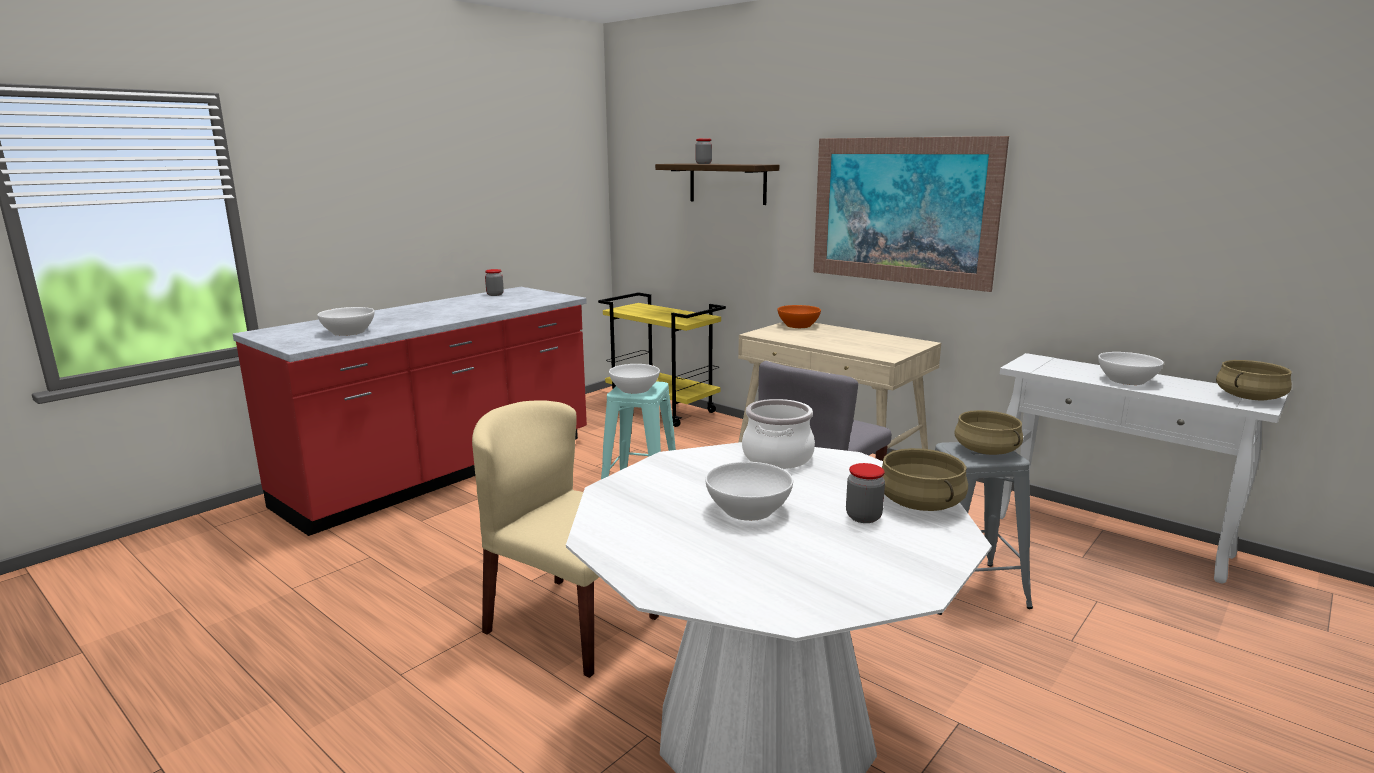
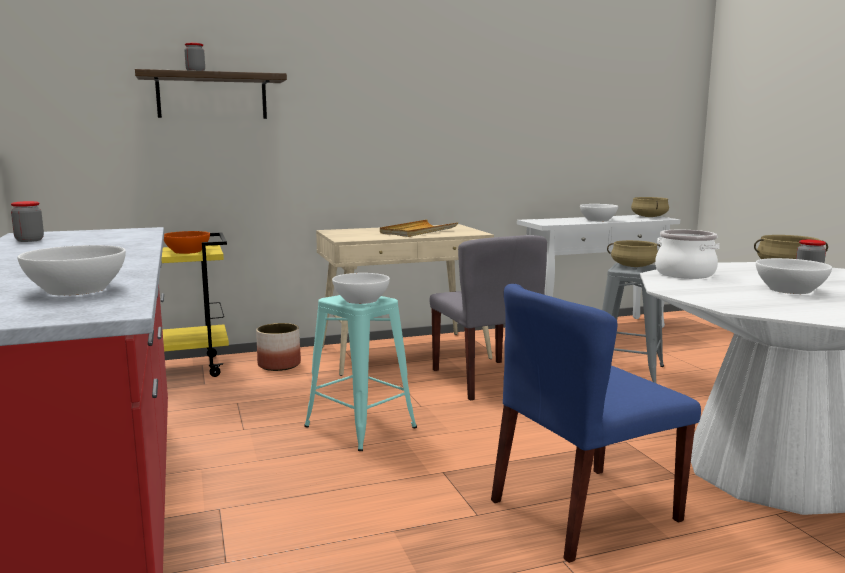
camera: 60 degrees left, 5 degrees down
(570, 624) = (584, 511): beige chair -> blue chair
(727, 435) = (278, 365): none -> planter
(798, 325) = (343, 231): orange bowl -> orange bowl (187, 251)
(850, 341) = (418, 231): none -> beige tray
(902, 211) = (410, 119): picture -> none

